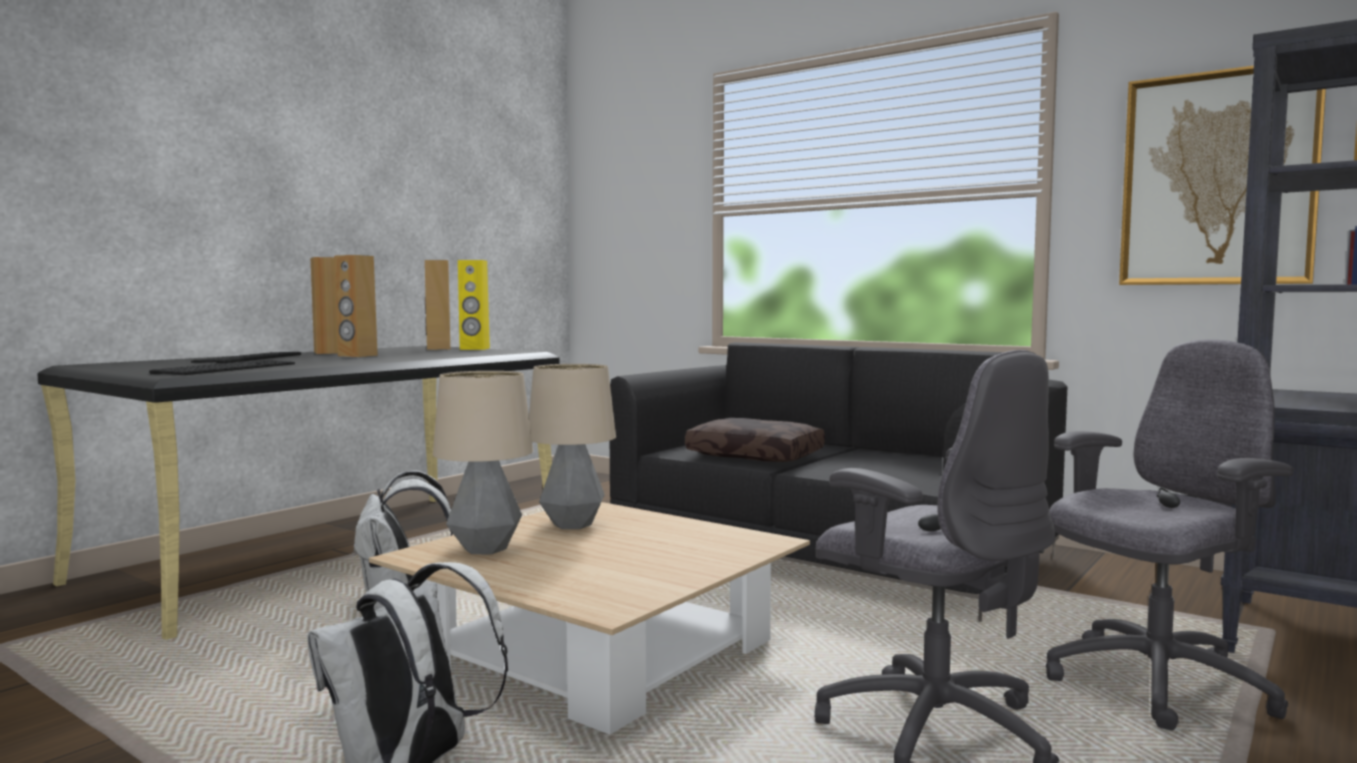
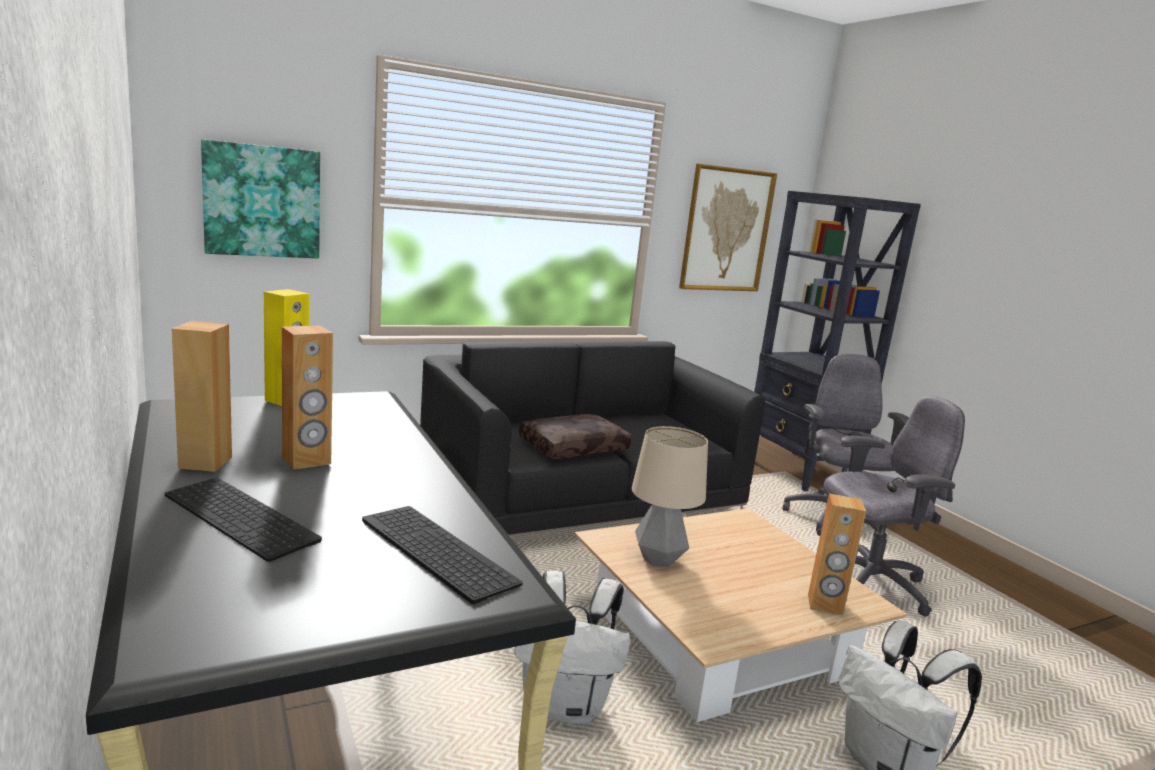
camera: 65 degrees left, 10 degrees up
(438, 348) = (246, 410): brown speaker -> brown speaker (825, 605)
(485, 549) = (710, 609): table lamp -> none
(635, 224) = (262, 201): none -> picture

